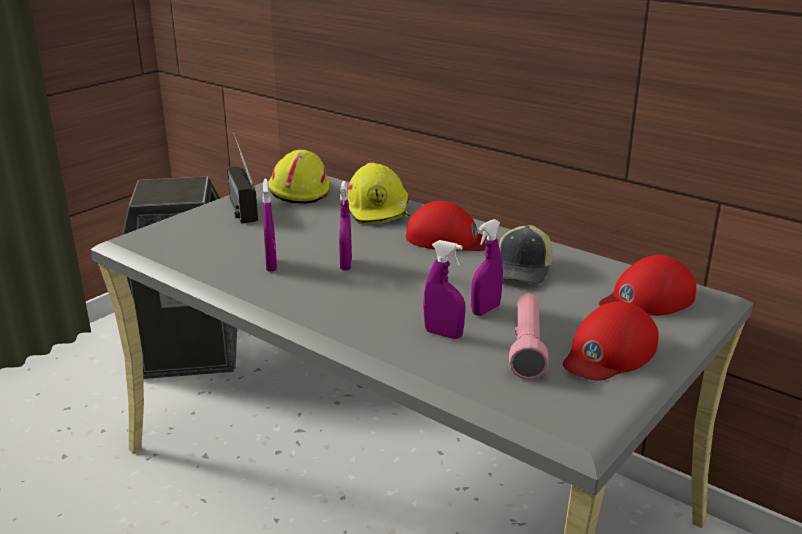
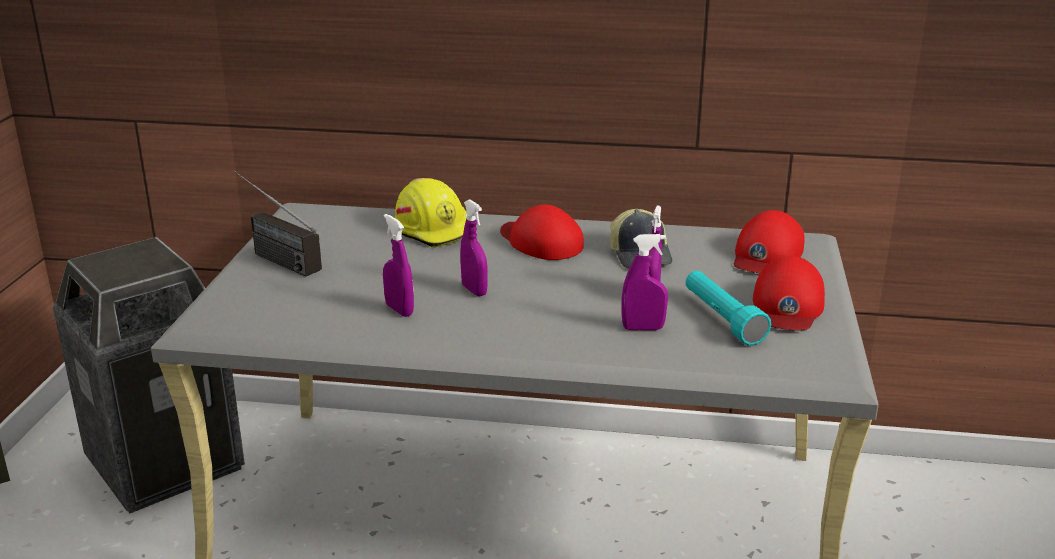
camera: 30 degrees left, 0 degrees up
(299, 191) = (324, 228): yellow hard hat -> none
(449, 239) = (540, 242): red cap -> red cap turned 120 degrees counterclockwise
(527, 346) = (722, 319): pink flashlight -> turquoise flashlight

